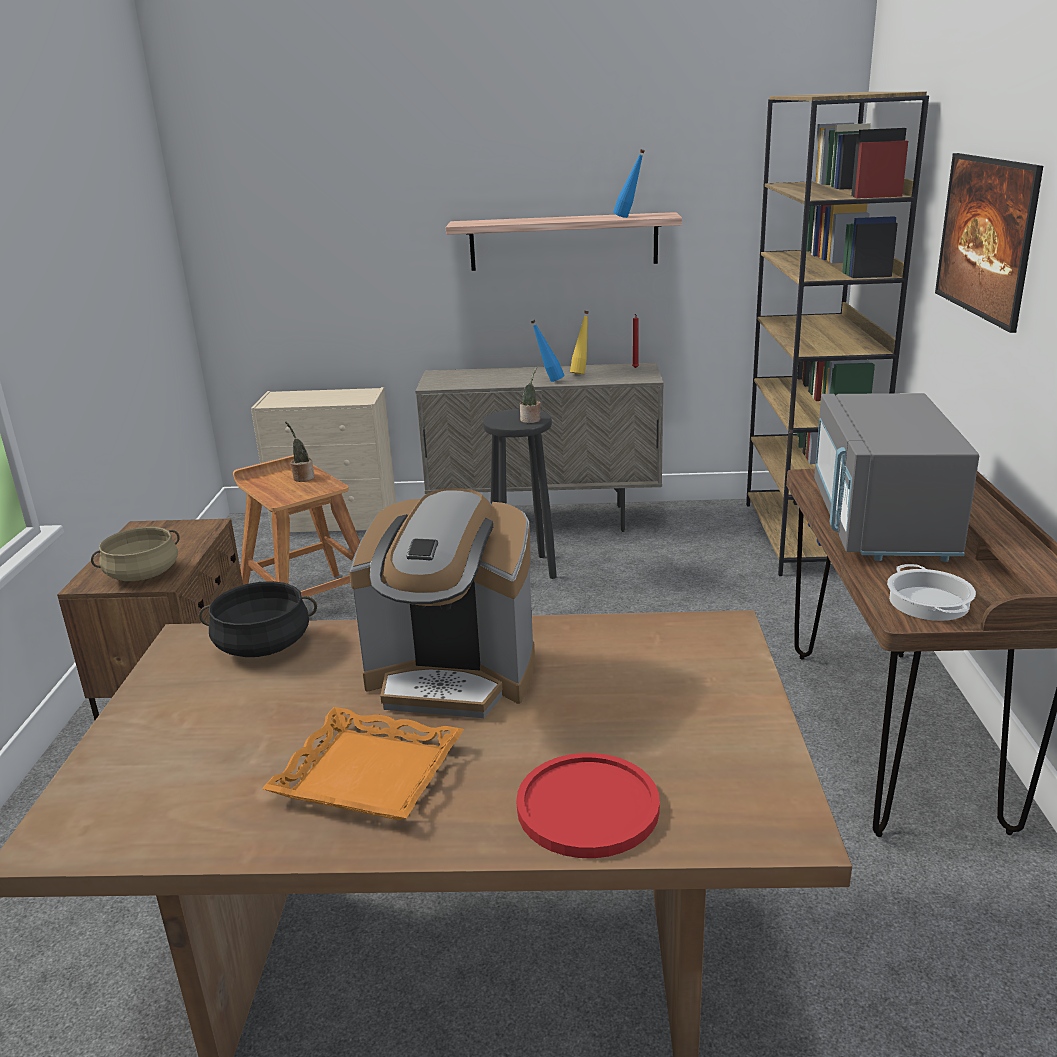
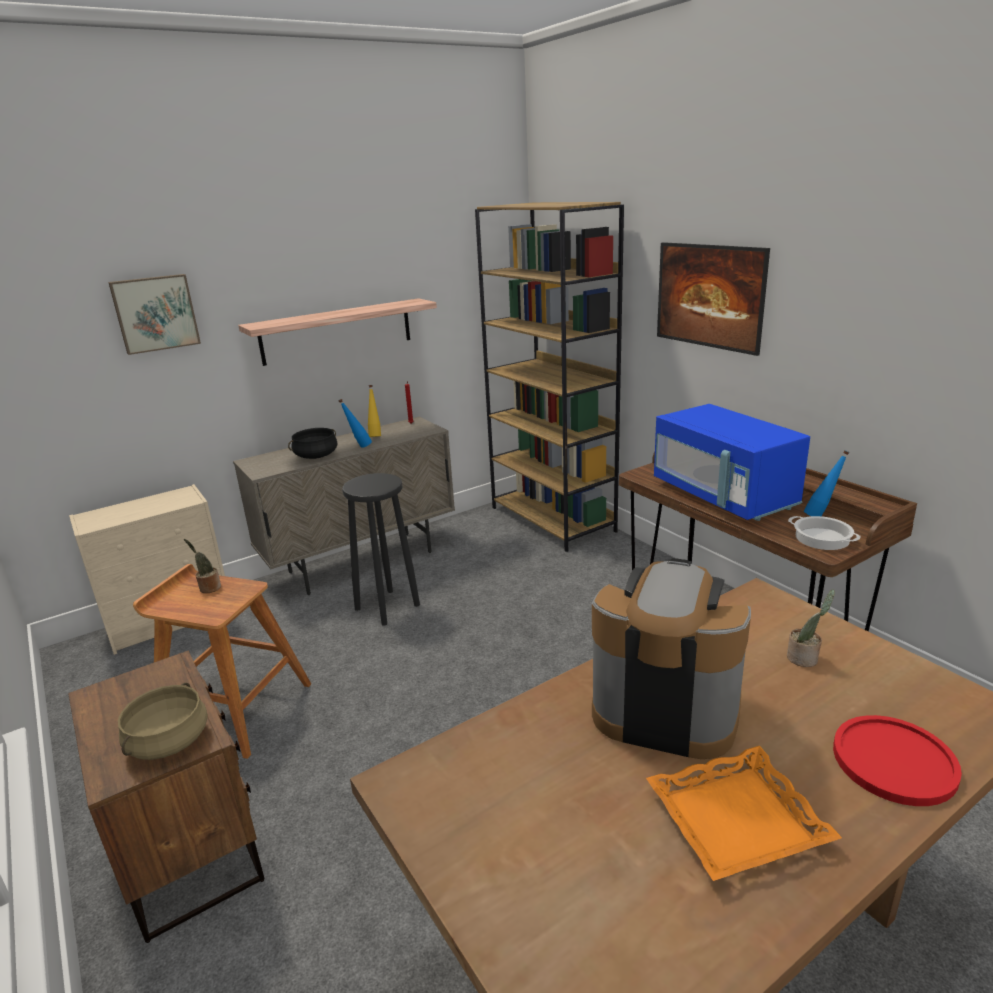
camera: 35 degrees left, 0 degrees up
(263, 645) = (477, 754): black cooking pot -> black cooking pot (316, 456)
(368, 200) = (155, 313): none -> picture
(452, 677) = (664, 709): coffee machine -> coffee machine turned 135 degrees counterclockwise
(531, 420) = (386, 482): potted plant -> potted plant (804, 658)
(629, 217) = (395, 306): blue bottle -> blue bottle (821, 516)
(880, 524) = (723, 496): grey microwave -> blue microwave

